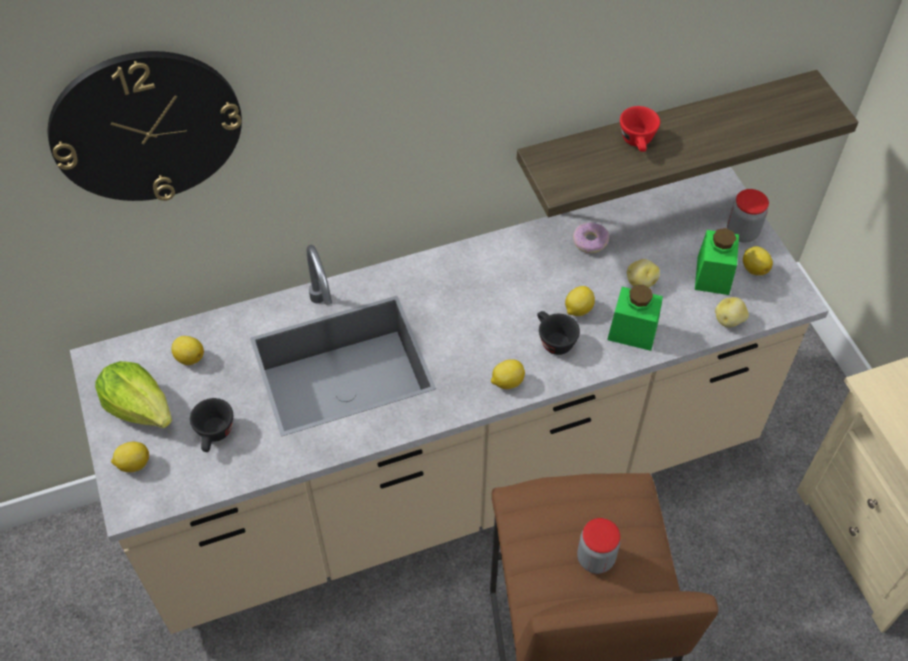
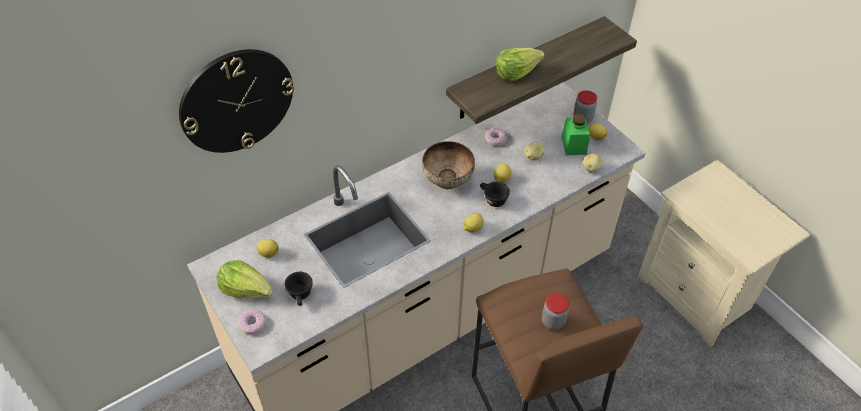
camera: 15 degrees left, 5 degrees down
(133, 464) = (253, 324): lemon -> donut
(492, 297) = (447, 181): none -> bowl
(632, 331) = (537, 185): green jar -> none
(638, 142) = (516, 72): red cup -> lettuce

